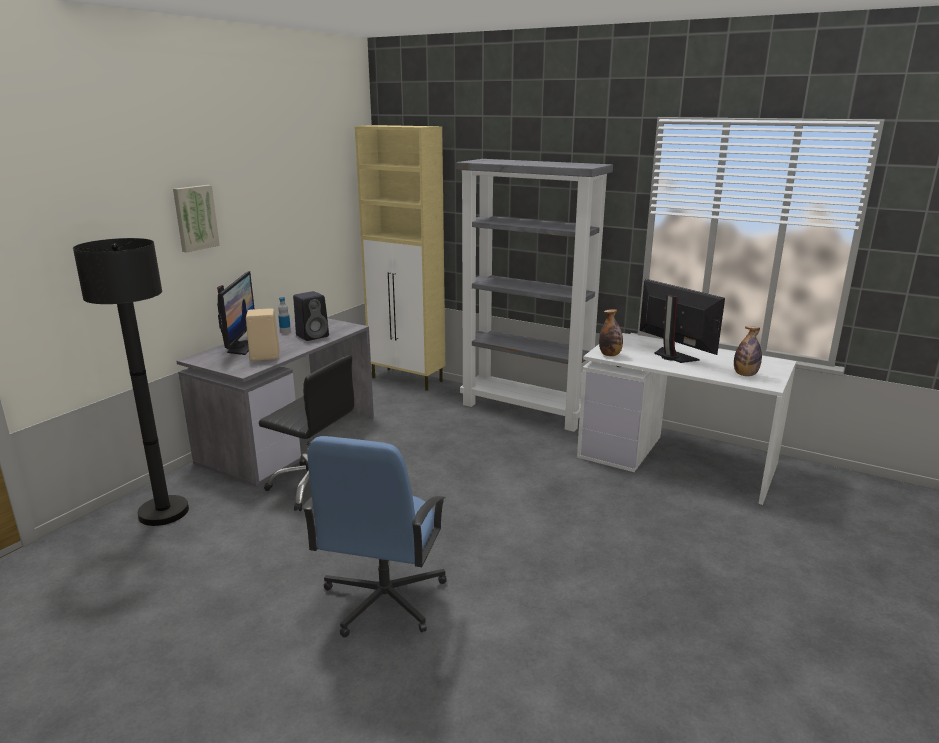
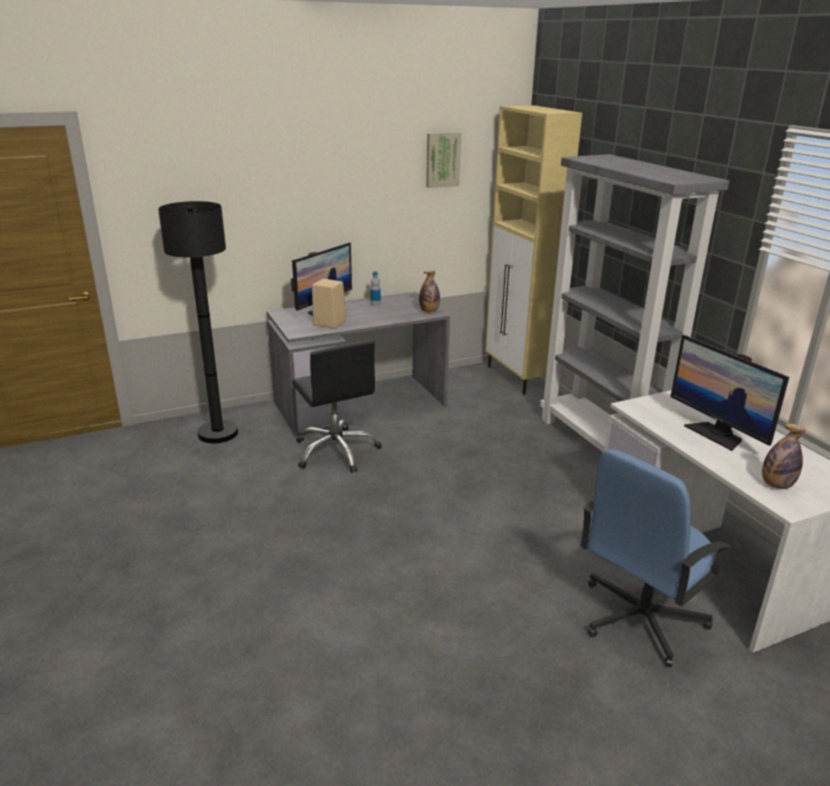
camera: 35 degrees right, 5 degrees up
(195, 218) = (300, 188): picture -> picture (442, 159)
(313, 336) = (391, 314): black speaker -> none
(383, 599) = (281, 567): blue office chair -> blue office chair (640, 618)
(610, 355) = (642, 410): bottle -> bottle (429, 311)
(672, 356) = (717, 434): monitor -> monitor turned 150 degrees clockwise

